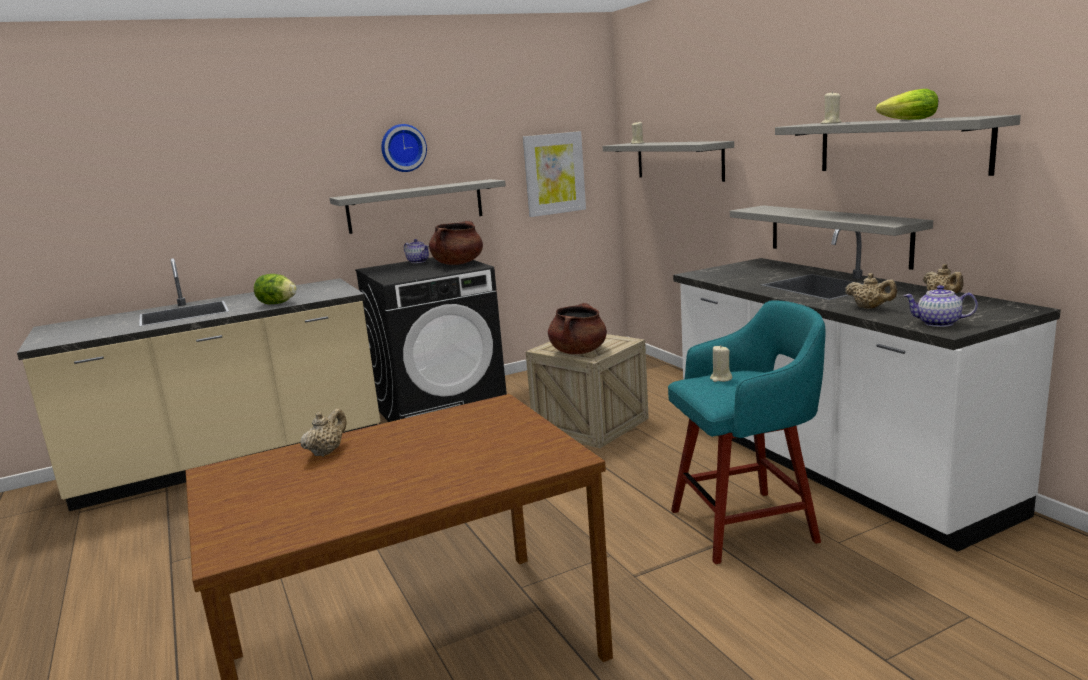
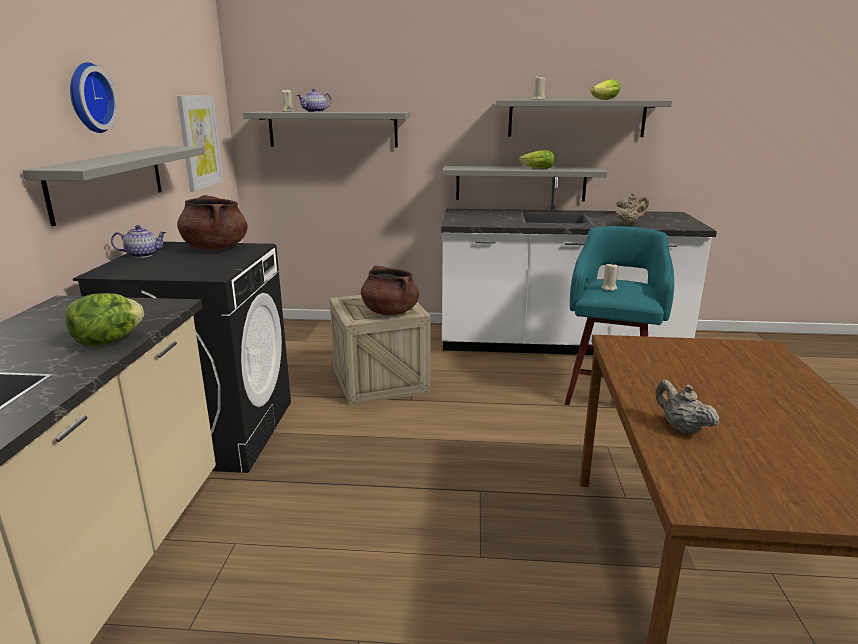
camera: 60 degrees left, 5 degrees up
(829, 216) = (535, 168): none -> lettuce
(938, 323) = (681, 225): teapot -> teapot (315, 112)

